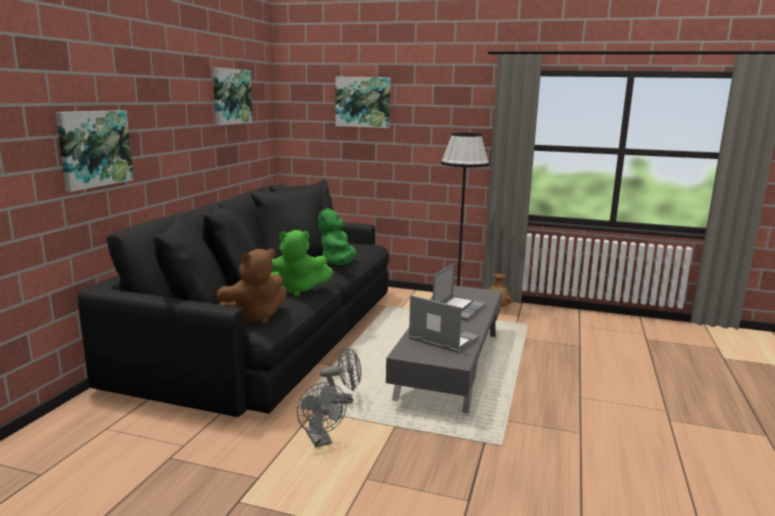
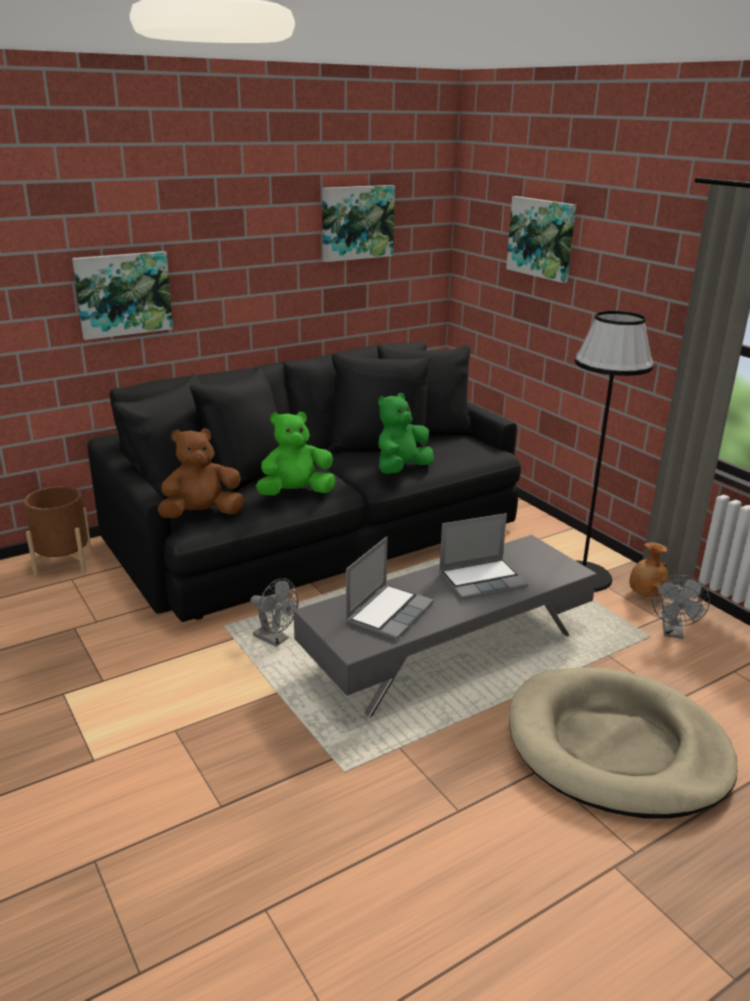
camera: 40 degrees right, 10 degrees up
(76, 421) = (63, 562): none -> brown planter
(254, 317) = (201, 514): brown plush toy -> brown plush toy turned 150 degrees clockwise
(297, 290) = (295, 493): green plush toy -> green plush toy turned 120 degrees clockwise
(321, 441) = (194, 672): grey fan -> grey fan (673, 632)
(442, 339) = (389, 612): laptop -> laptop turned 45 degrees clockwise
(591, 374) = (616, 747): none -> beige dog bed

